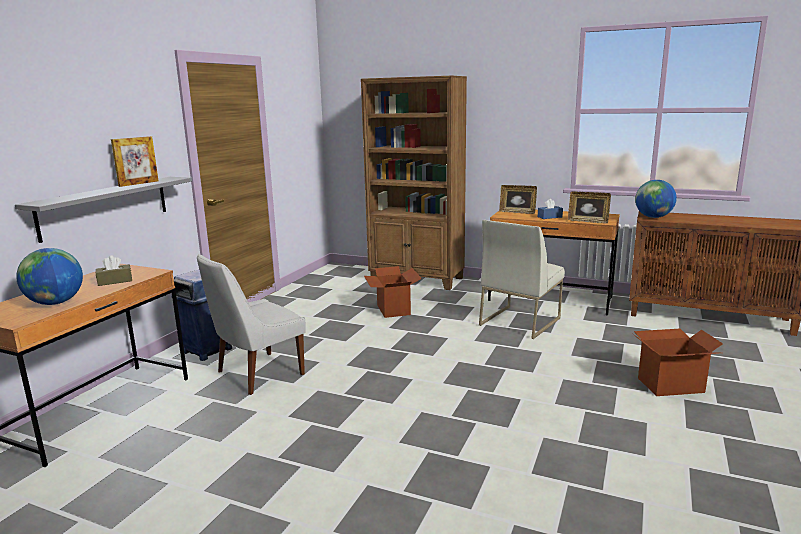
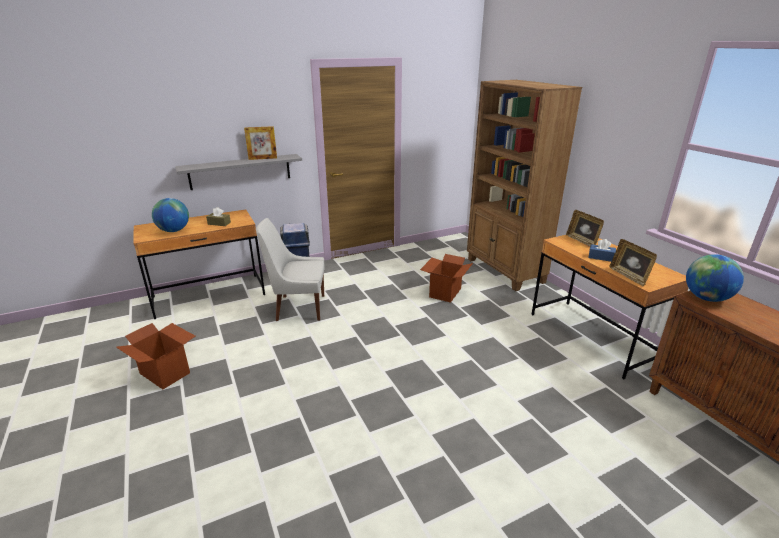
camera: 40 degrees right, 10 degrees up
(519, 321) = (526, 346): white chair -> none
(670, 385) = (559, 481): cardboard box -> cardboard box (165, 373)

